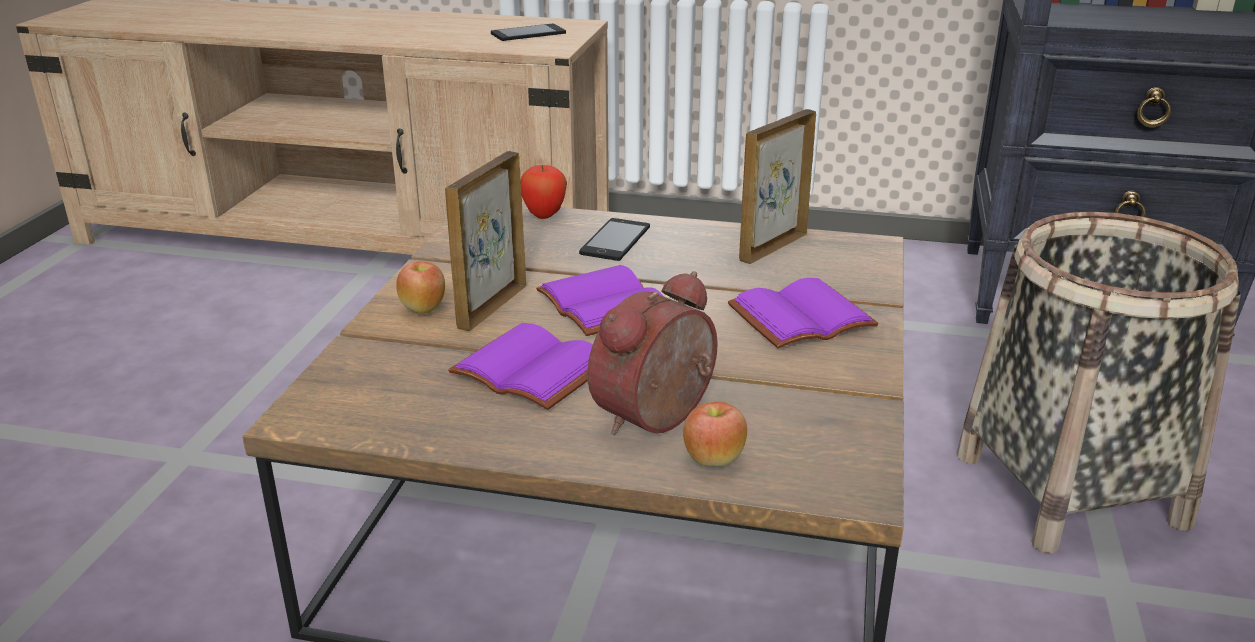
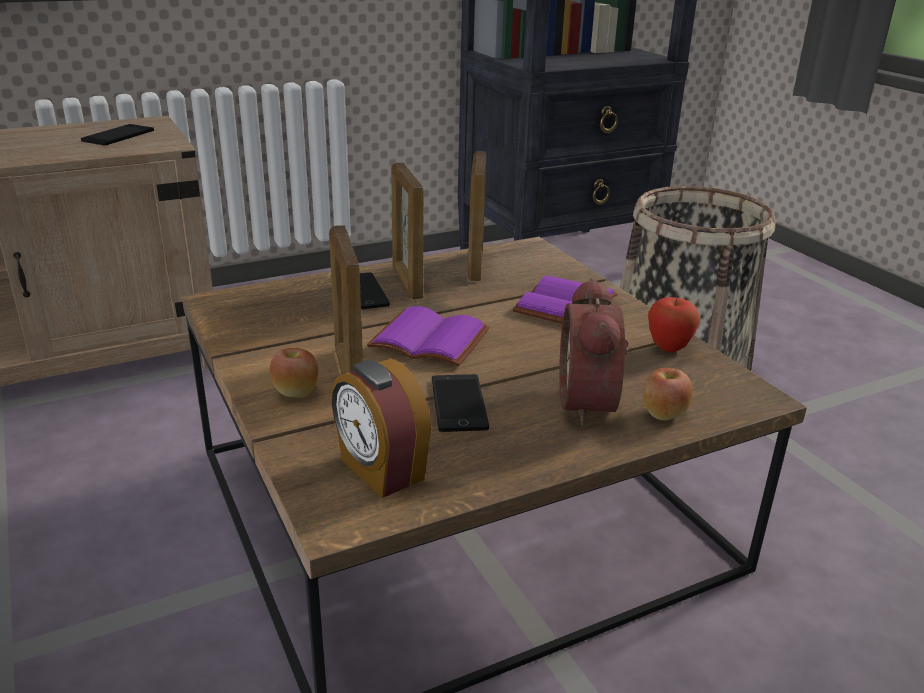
camera: 40 degrees left, 0 degrees up
(386, 395) = (380, 470): none -> alarm clock
(536, 369) = (459, 403): purple book -> phone
(544, 215) = (275, 289): apple -> apple (668, 348)
(672, 244) = (407, 282): none -> picture frame

